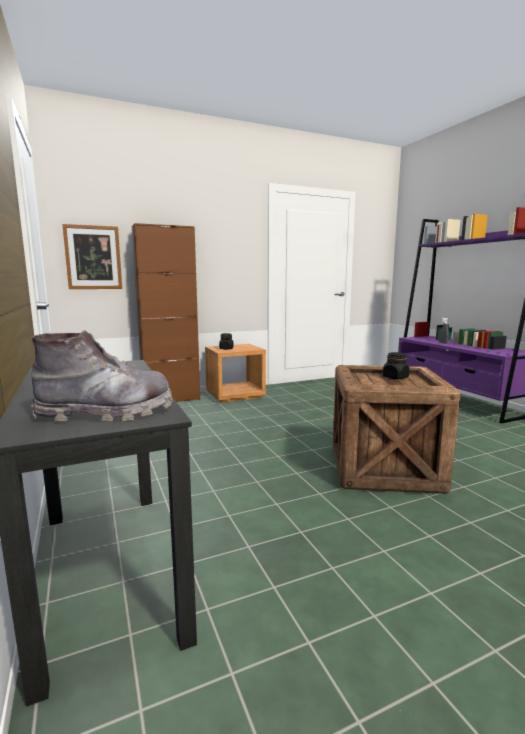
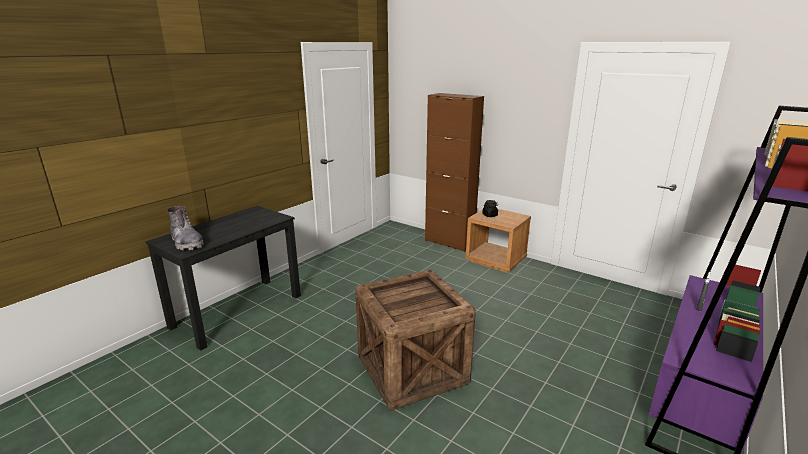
camera: 60 degrees right, 10 degrees up
(93, 257) = (415, 116): picture -> none
(395, 377) = (426, 300): black jar -> none

